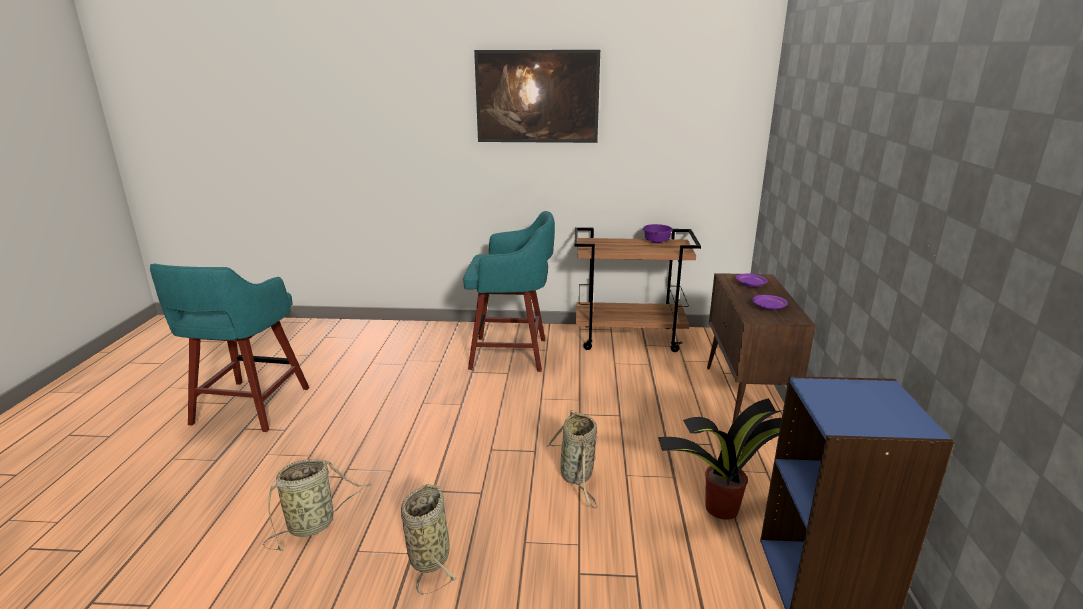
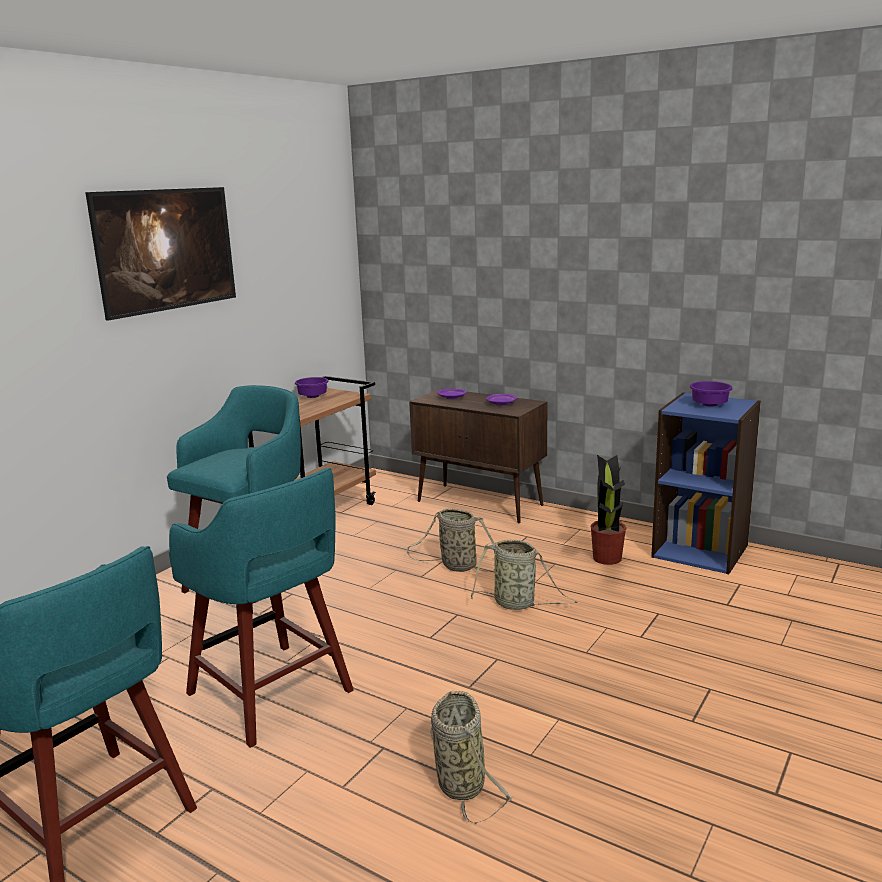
camera: 60 degrees left, 5 degrees down
(383, 413) = (272, 694): none -> turquoise stool
(430, 555) = (569, 708): basket -> basket (456, 566)
(864, 405) = (710, 405): none -> purple bowl

